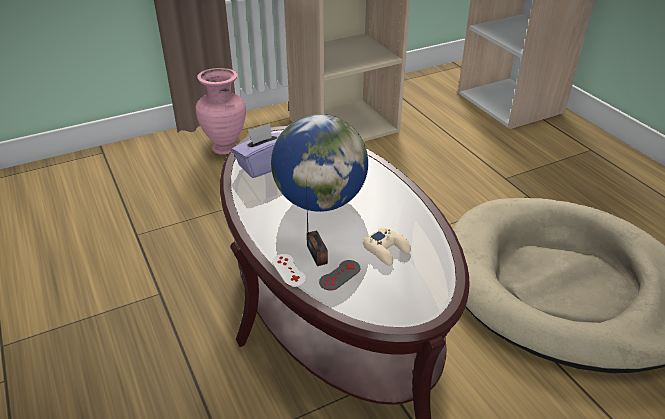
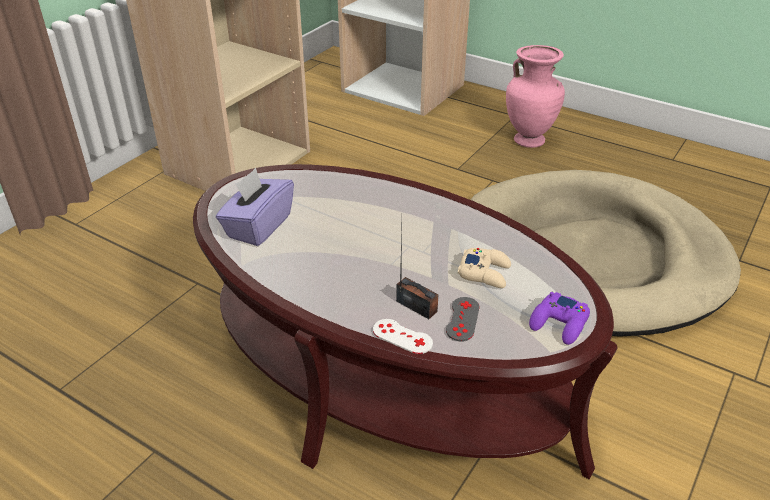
camera: 30 degrees left, 0 degrees up
(226, 148) = (104, 234): pink vase -> pink vase (529, 141)
(320, 201) = (363, 246): globe -> none
(406, 306) = (559, 323): none -> purple game controller

